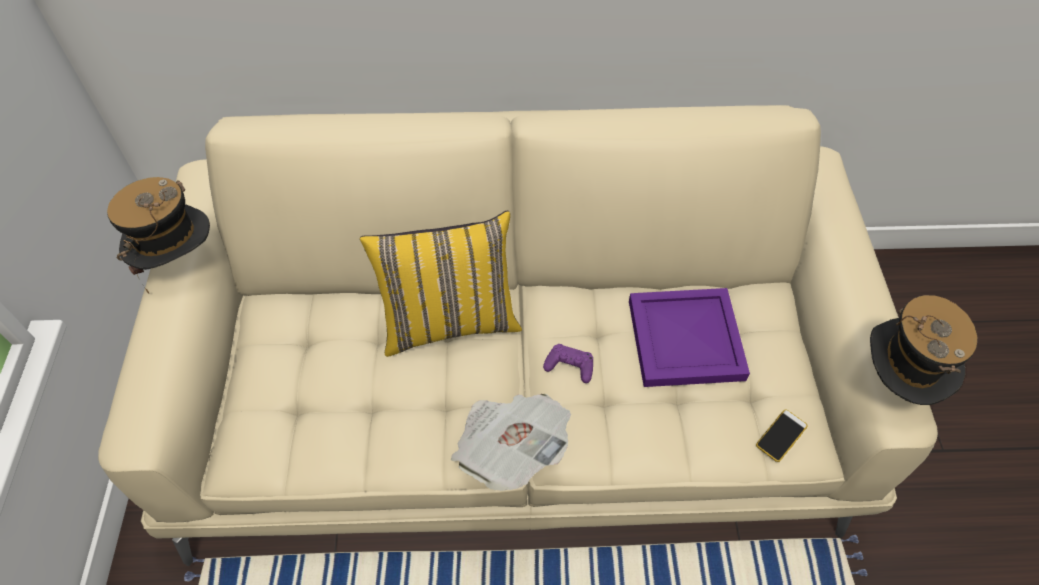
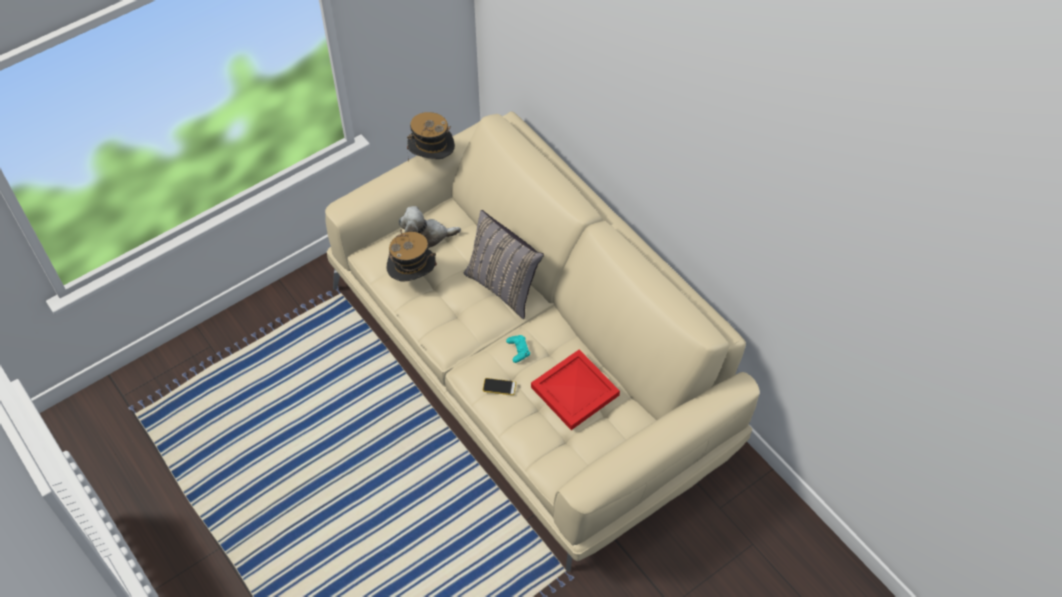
camera: 55 degrees right, 0 degrees up
(280, 363) = (426, 236): none -> plush toy
(449, 321) = (504, 286): yellow pillow -> grey pillow
(509, 448) = (454, 351): newspaper -> none
(569, 366) = (518, 350): purple game controller -> turquoise game controller
(686, 338) = (576, 391): purple tray -> red tray
(781, 435) = (551, 461): phone -> phone (499, 387)
(894, 383) = (598, 477): hat -> hat (413, 278)

